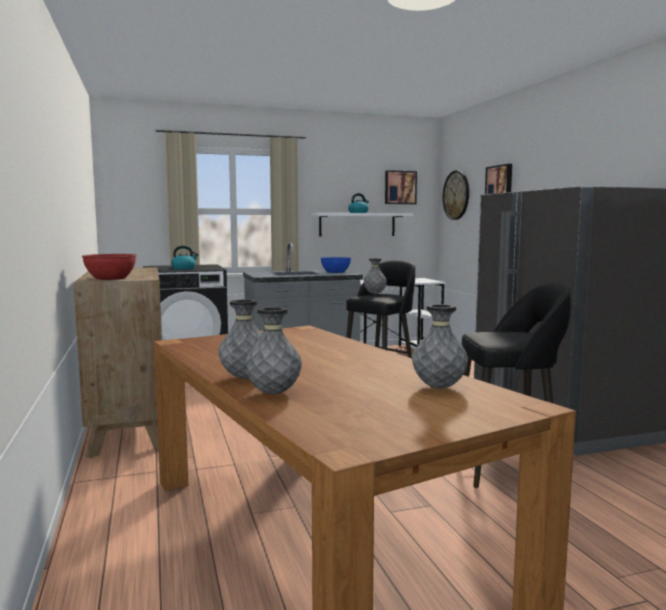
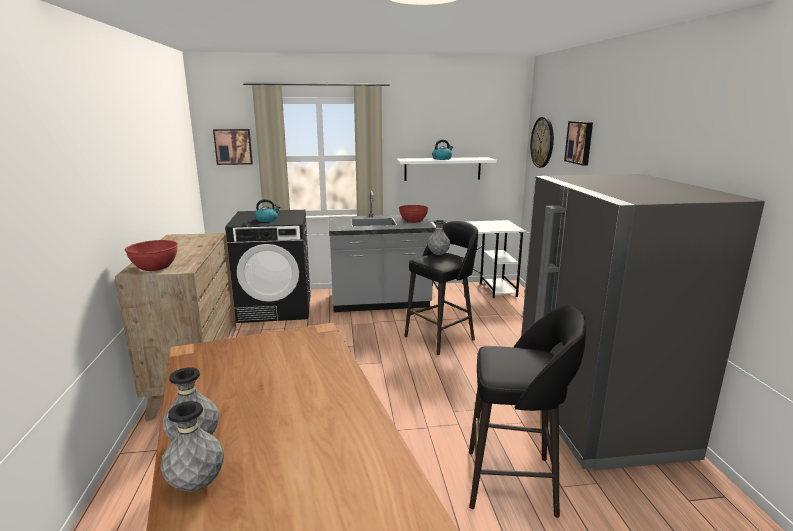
camera: 10 degrees right, 10 degrees up
(335, 272) = (413, 221): blue bowl -> red bowl
(400, 187) = (487, 131): picture -> picture (233, 146)
(439, 387) = (370, 492): grey vase -> none

